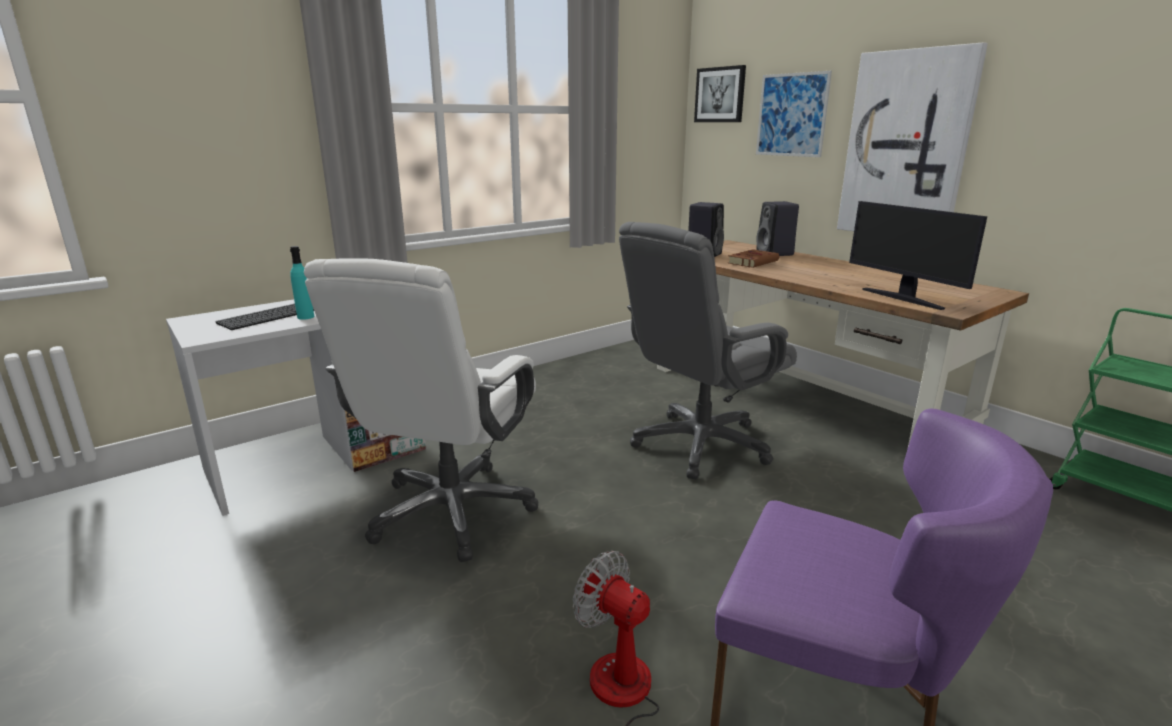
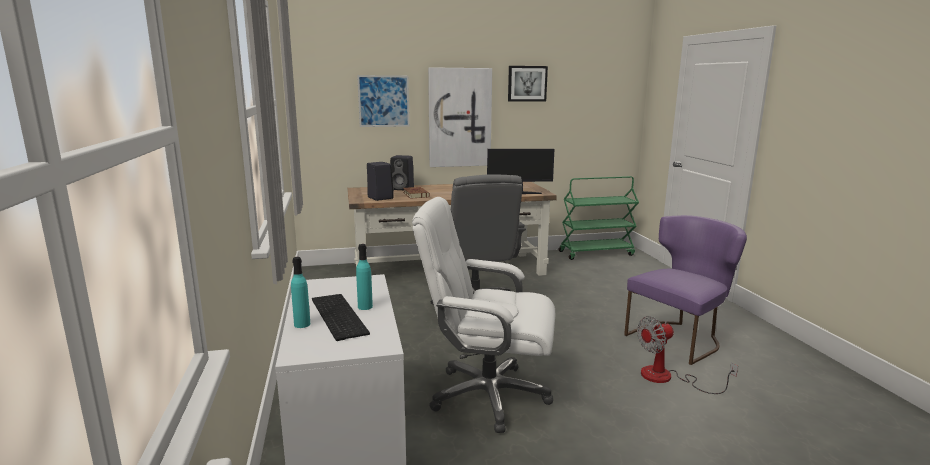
camera: 65 degrees left, 5 degrees down
(257, 308) = (302, 324): none -> turquoise bottle
(451, 512) = (487, 395): white office chair -> white office chair turned 150 degrees clockwise
(720, 95) = (319, 86): picture -> picture (527, 83)

